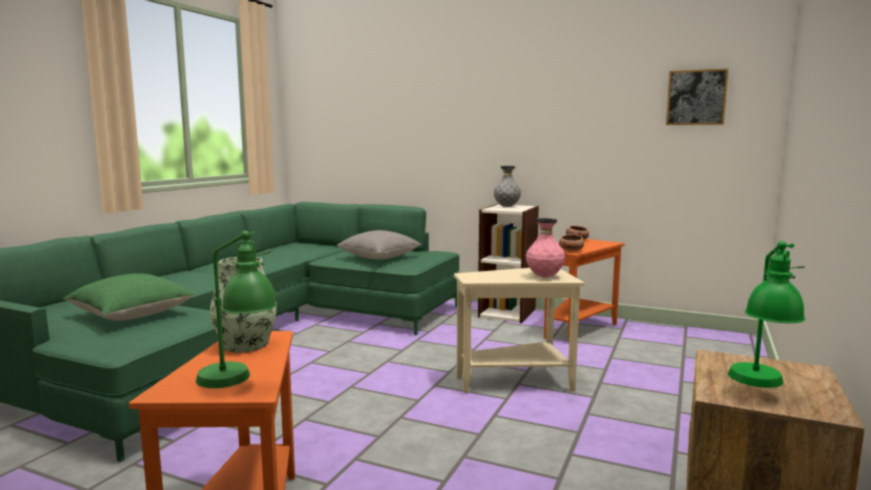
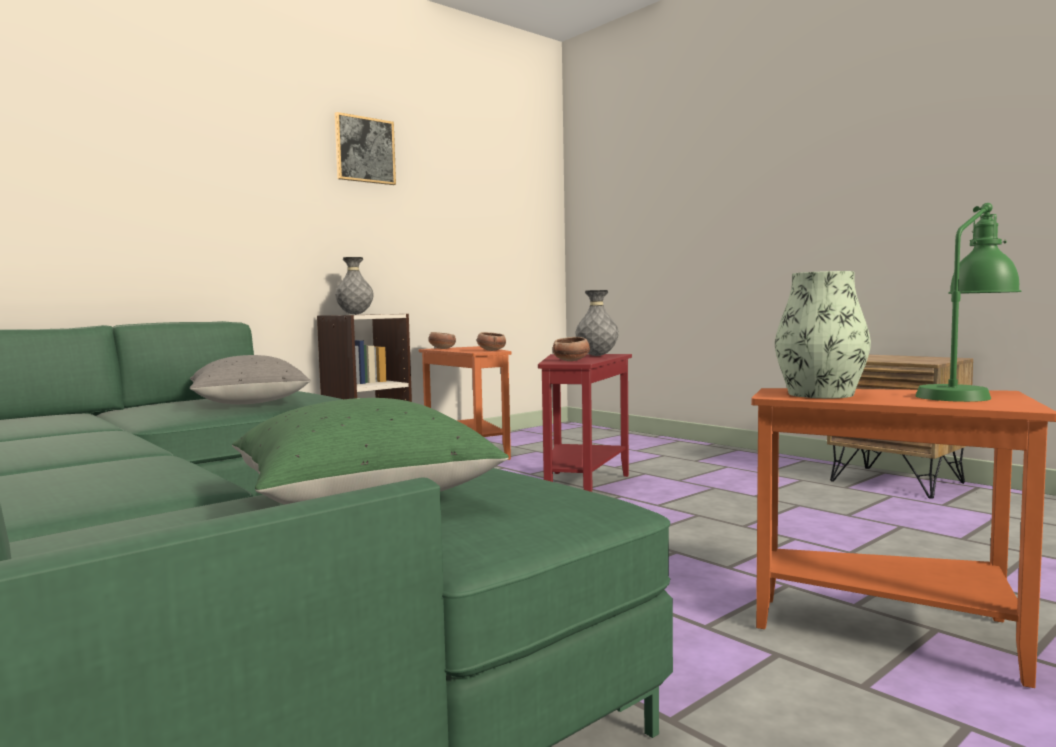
camera: 65 degrees left, 5 degrees down
(485, 276) = (571, 361): none -> bowl
(518, 381) = (582, 487): beige side table -> red side table
(544, 276) = (597, 355): pink vase -> grey vase
(696, 97) = (507, 193): picture -> picture (365, 150)
(761, 386) = (909, 359): green table lamp -> none

